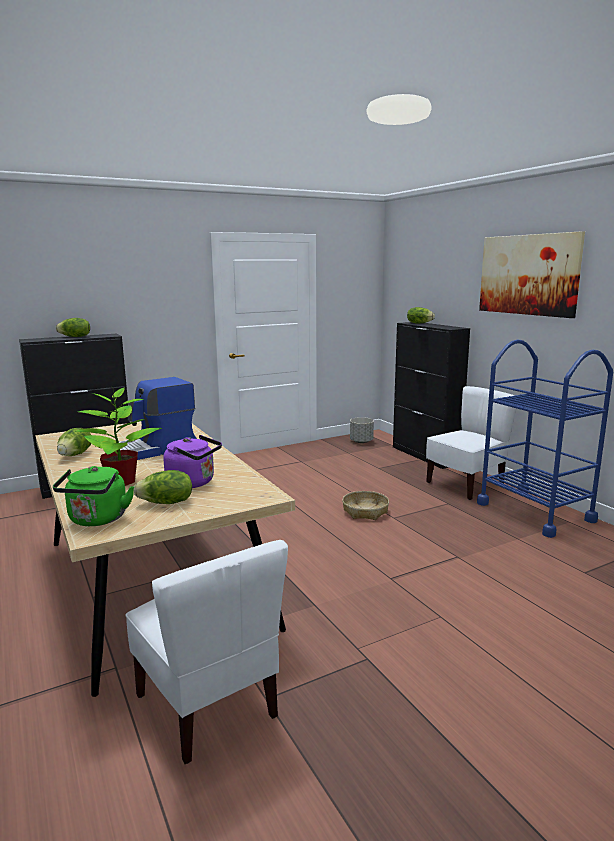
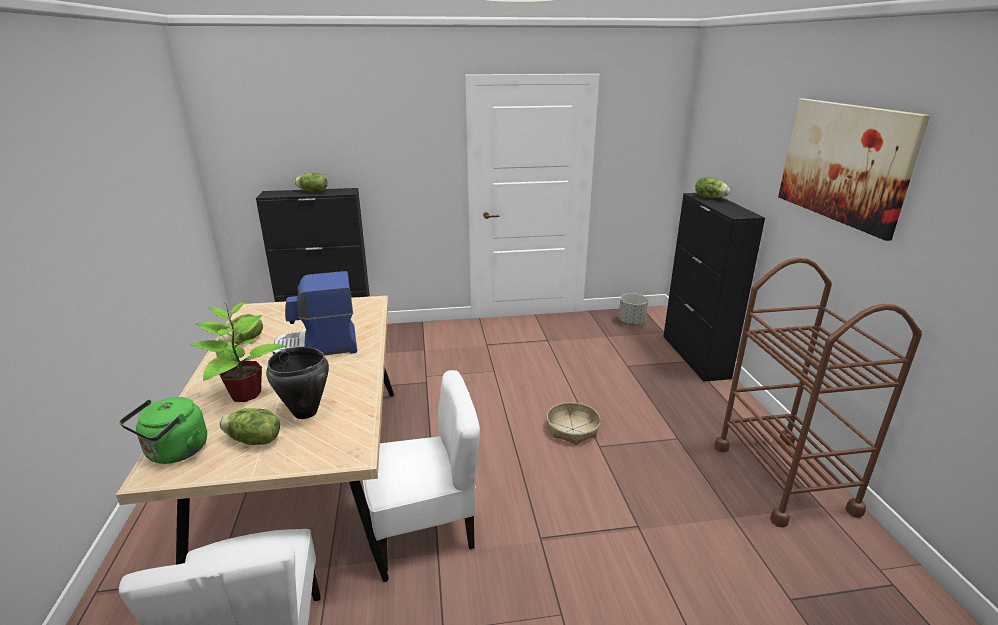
camera: 20 degrees right, 10 degrees up
(193, 483) = (305, 412): purple kettle -> black cooking pot
(466, 485) = (718, 413): white chair -> white chair (424, 527)
(534, 512) = (783, 478): blue cart -> brown cart

